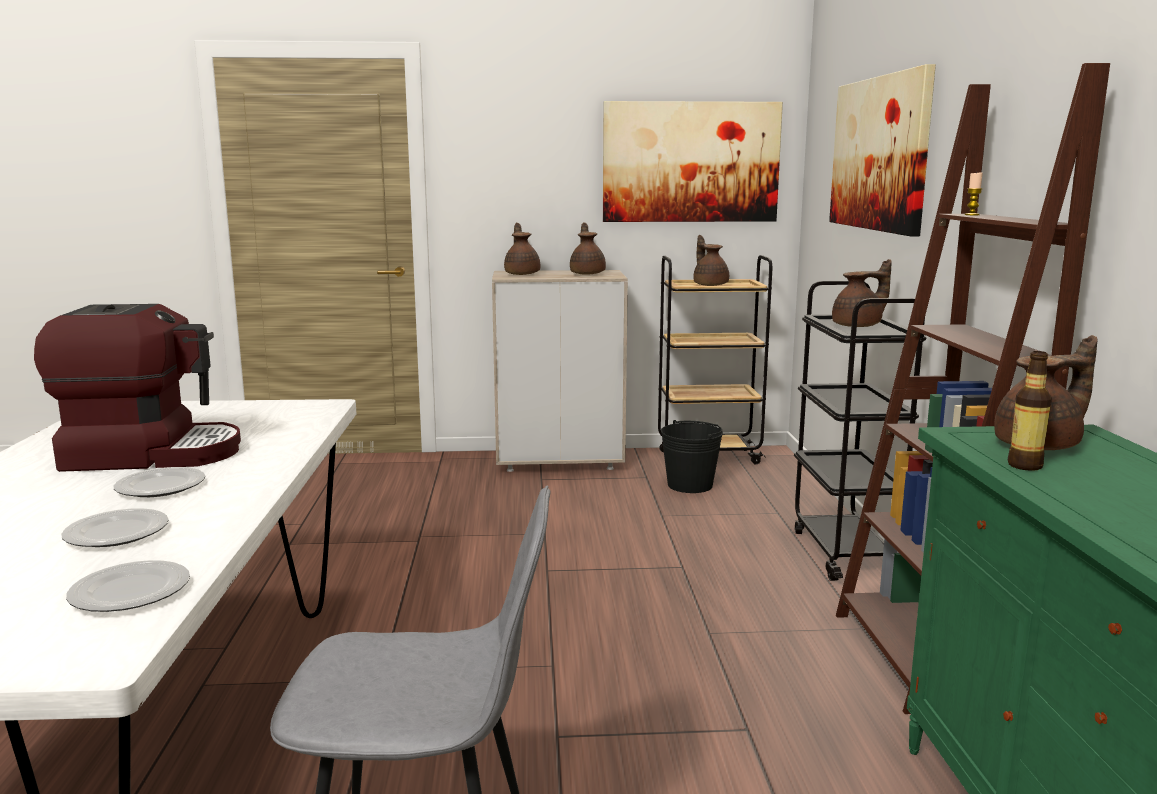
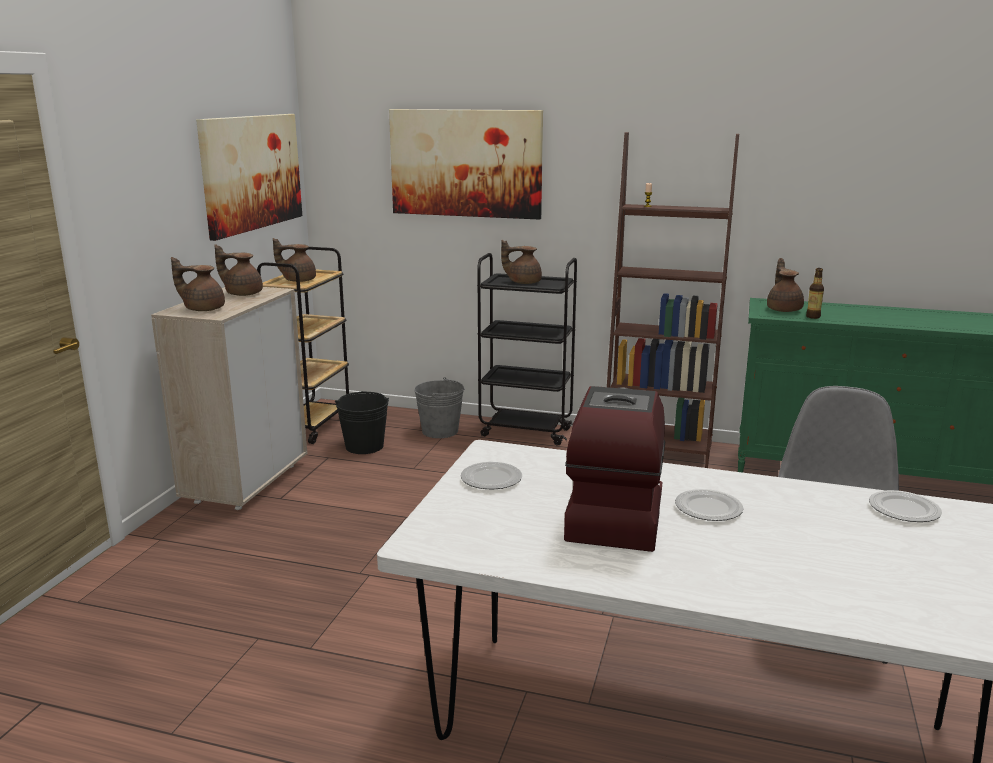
camera: 70 degrees left, 5 degrees up
(117, 533) = (808, 519): plate -> plate (492, 479)
(778, 509) = (440, 431): none -> grey bucket
(859, 326) = (523, 282): brown teapot -> brown teapot turned 90 degrees counterclockwise

